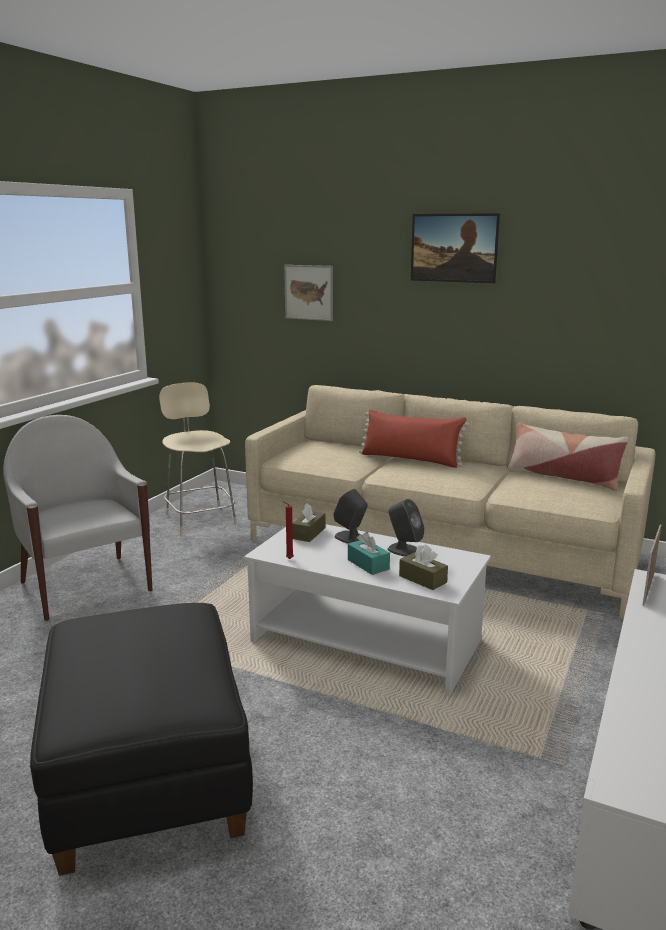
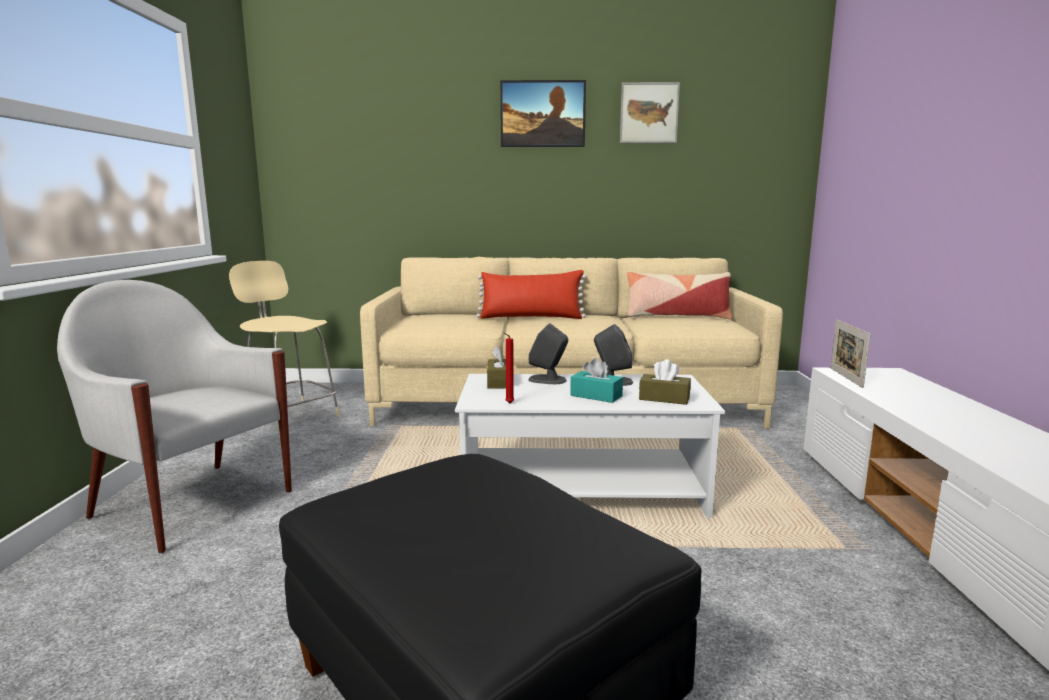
camera: 25 degrees left, 5 degrees down
(309, 292) = (388, 164): picture -> picture (649, 113)

